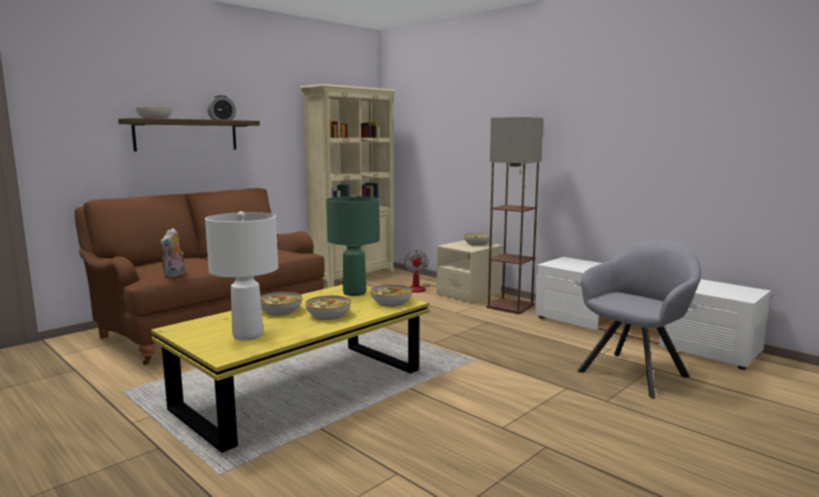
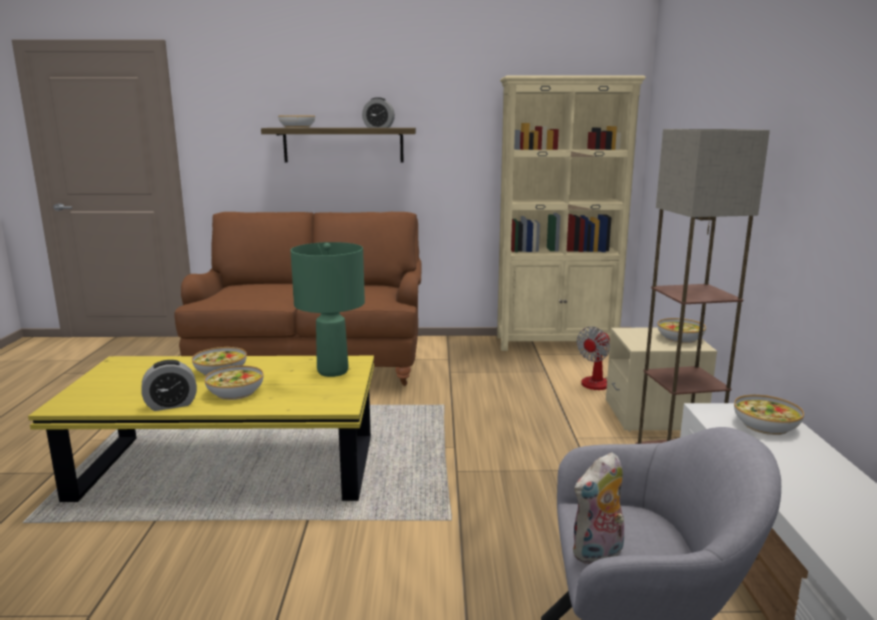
camera: 45 degrees right, 5 degrees up
(175, 275) = (225, 302): plush toy -> plush toy (598, 554)
(248, 335) = (129, 390): white table lamp -> none
(308, 331) = (171, 405): none -> alarm clock
(391, 302) = (327, 398): bowl -> bowl (766, 425)

